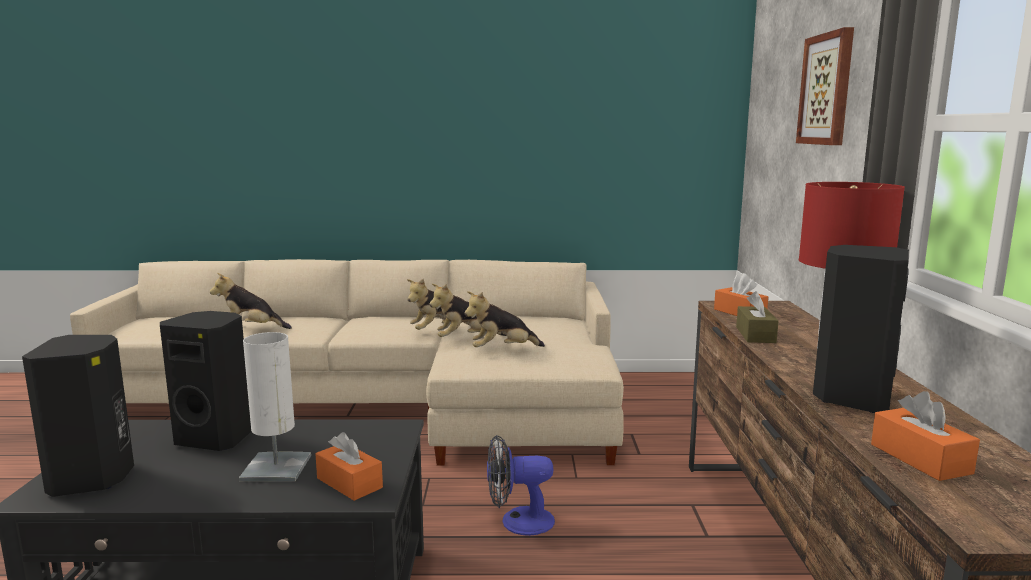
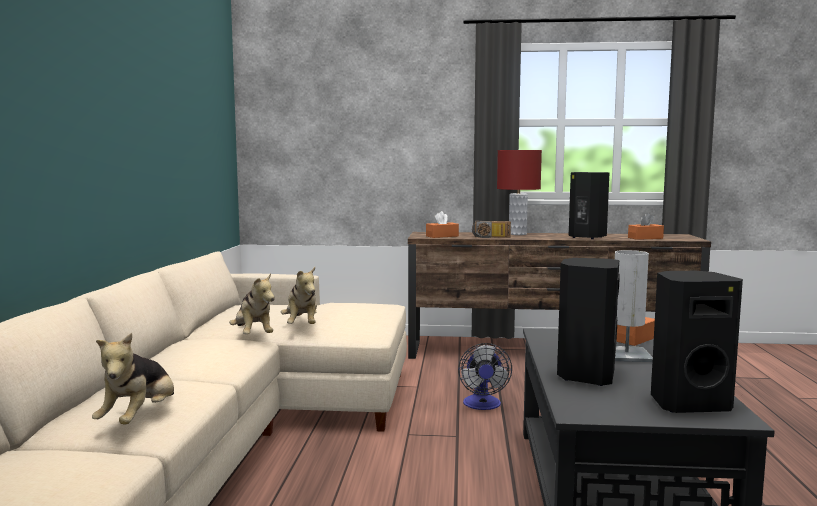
camera: 85 degrees left, 5 degrees down
(502, 350) = (343, 317): plush toy -> none
(755, 335) = (490, 237): brown tissue box -> radio
(827, 89) = (384, 102): picture -> none

